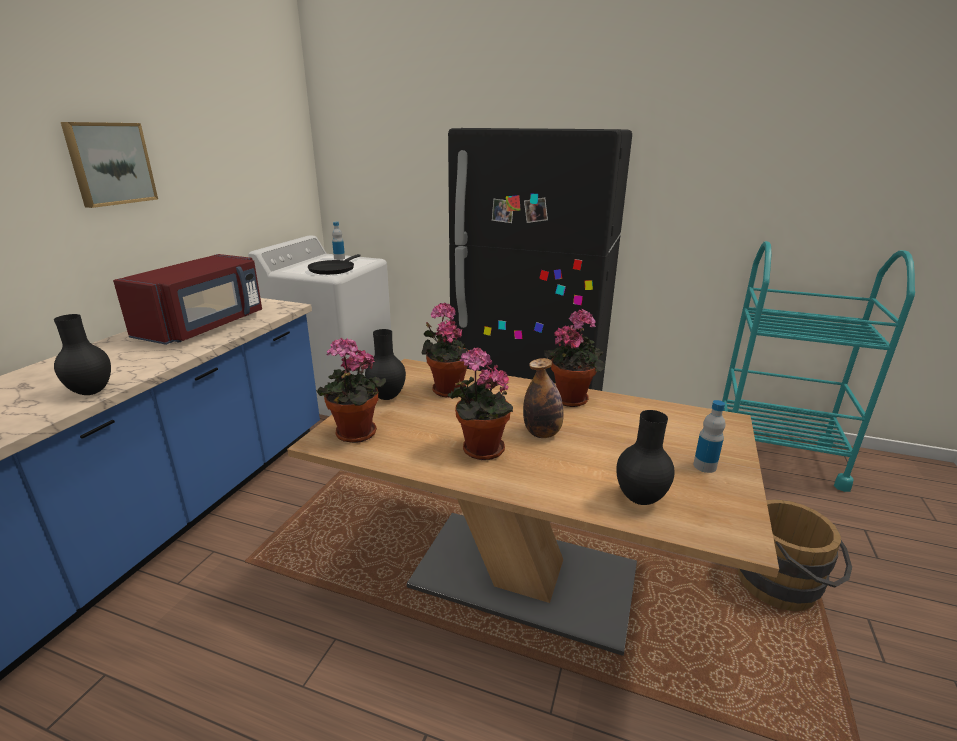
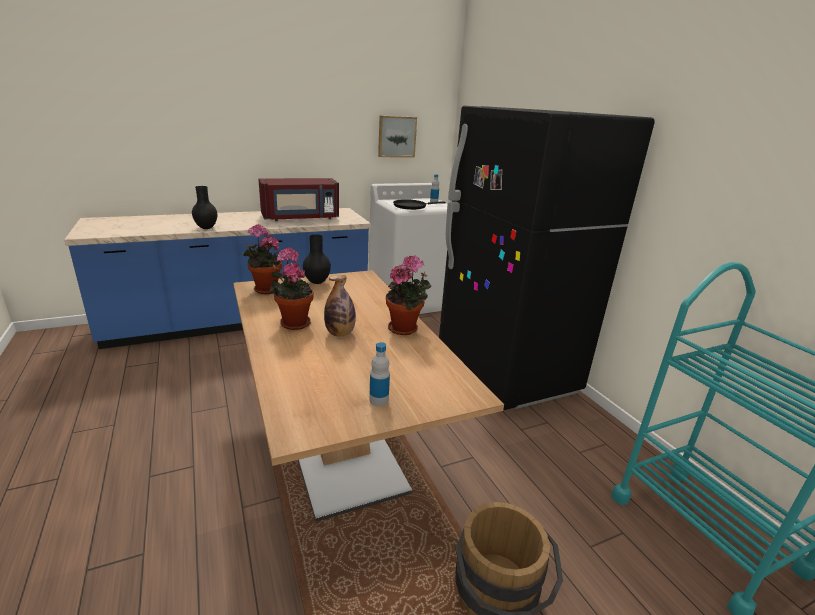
camera: 45 degrees right, 0 degrees up
(110, 163) = (286, 116): picture -> picture (396, 136)
(447, 389) = (352, 292): potted plant -> none
(638, 498) = (300, 385): black vase -> none

